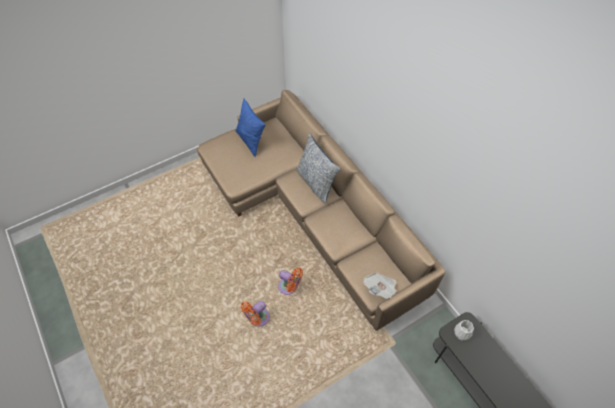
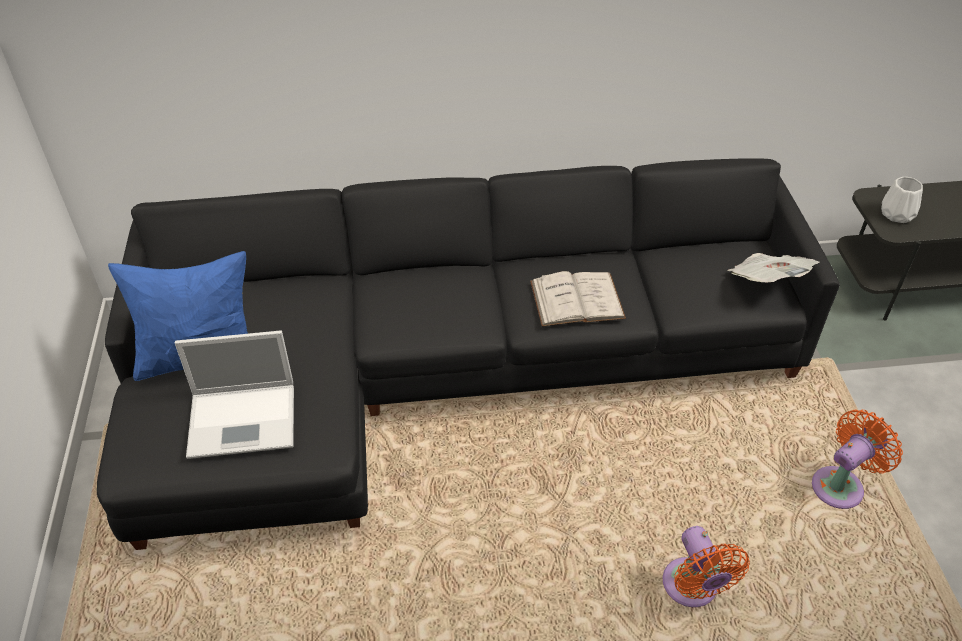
camera: 65 degrees left, 10 degrees down
(233, 162) = (245, 420): none -> laptop
(289, 287) = (630, 489): orange fan -> orange fan (841, 485)
(311, 211) = (439, 373): beige sofa -> black sofa
(316, 183) = (431, 285): pillow -> none
(333, 228) = (577, 299): none -> white book

